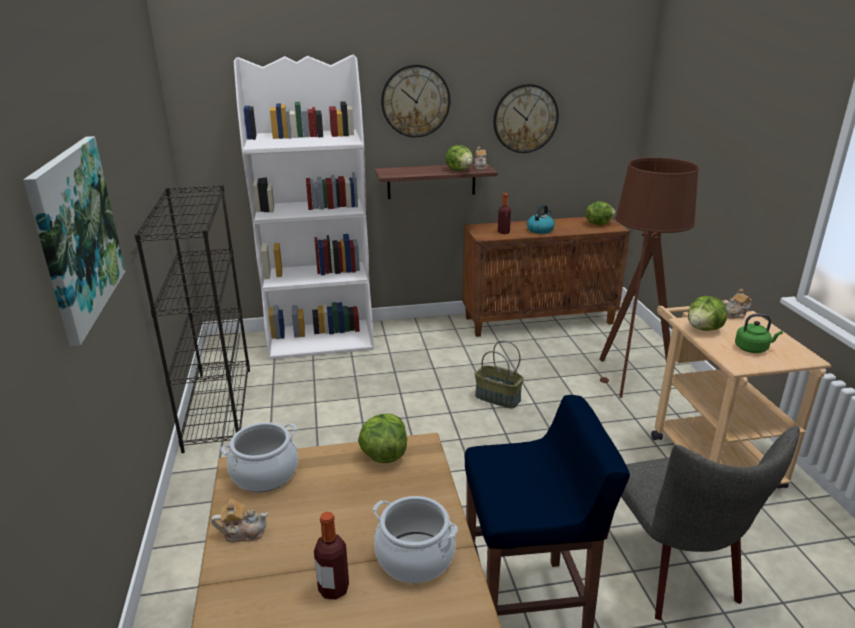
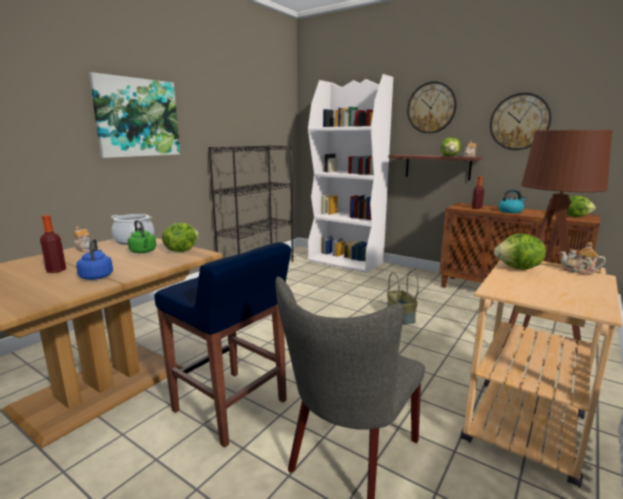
camera: 45 degrees right, 10 degrees down
(415, 557) = (97, 276): cooking pot -> blue kettle
(753, 348) = (540, 288): green kettle -> green kettle (143, 252)

